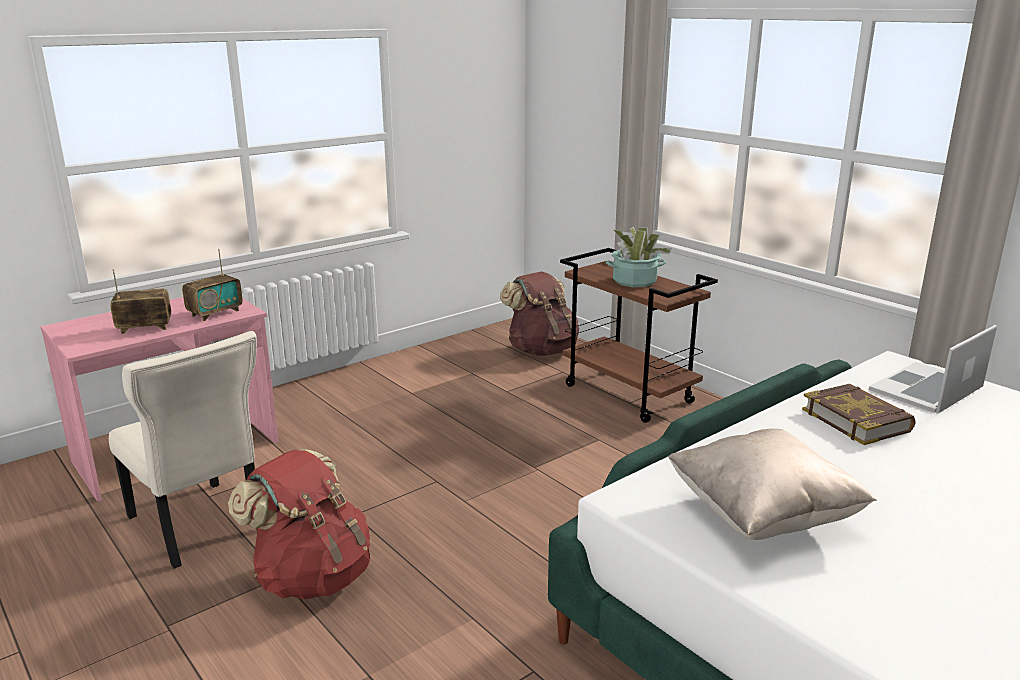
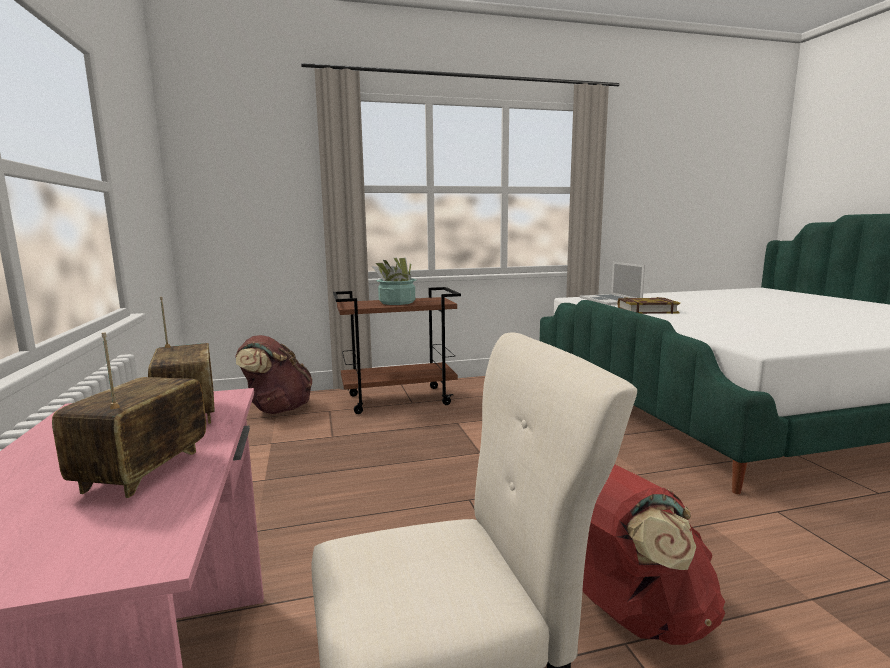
camera: 65 degrees left, 10 degrees down
(762, 515) = (772, 333): beige pillow -> none

